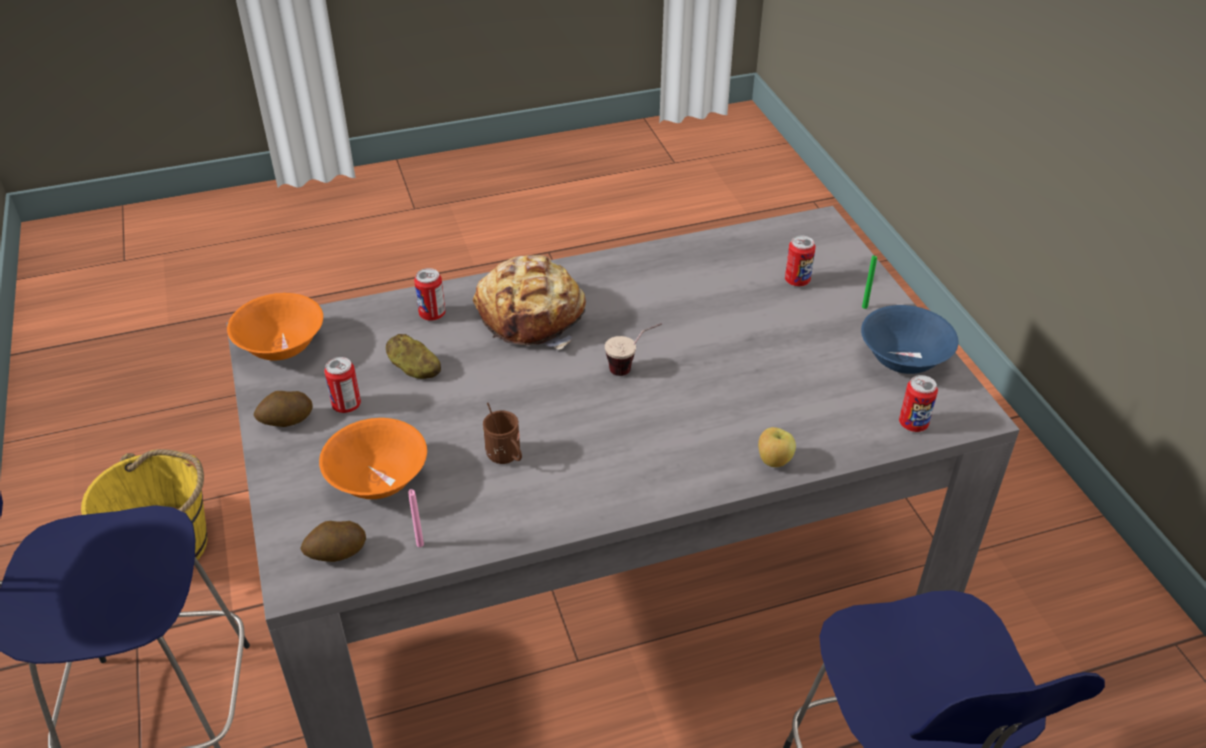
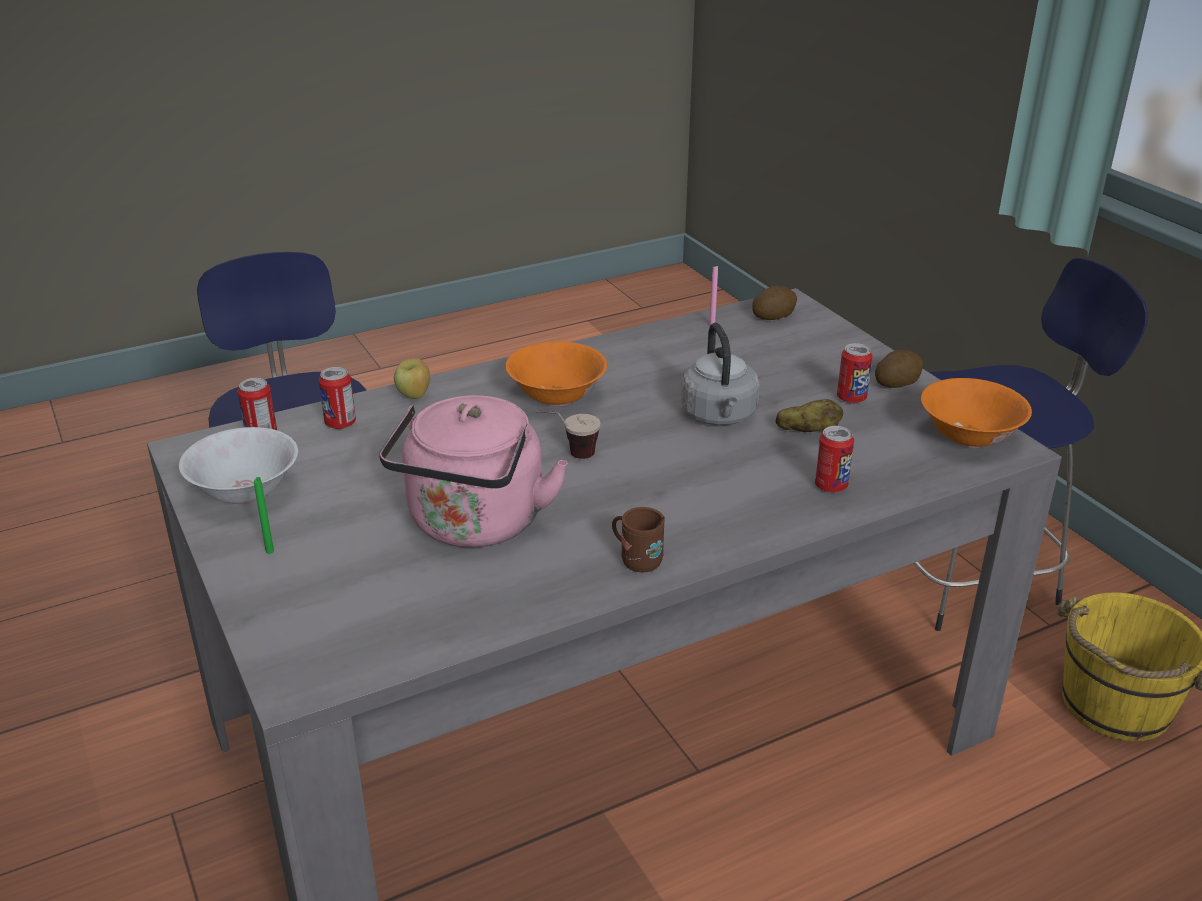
camera: 170 degrees right, 10 degrees down
(378, 482) = (774, 353): orange bowl -> orange bowl (556, 396)
(482, 397) = (719, 416): none -> grey kettle
(506, 458) = (670, 377): brown mug -> brown mug (636, 560)
(532, 315) = (708, 497): bread -> none
(715, 311) = (474, 525): none -> pink kettle
(797, 281) = (356, 578): can -> can (340, 423)
(903, 361) = (245, 492): blue bowl -> white bowl

